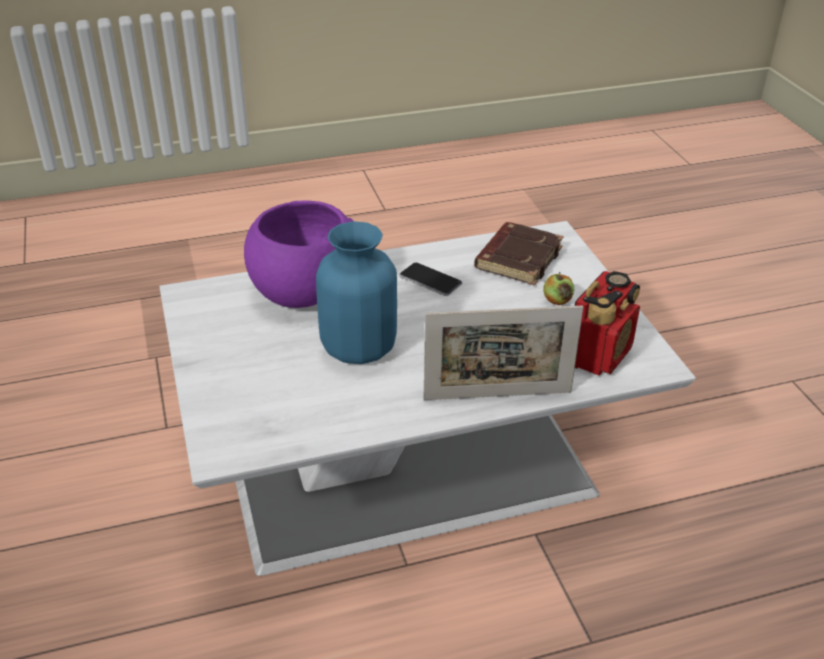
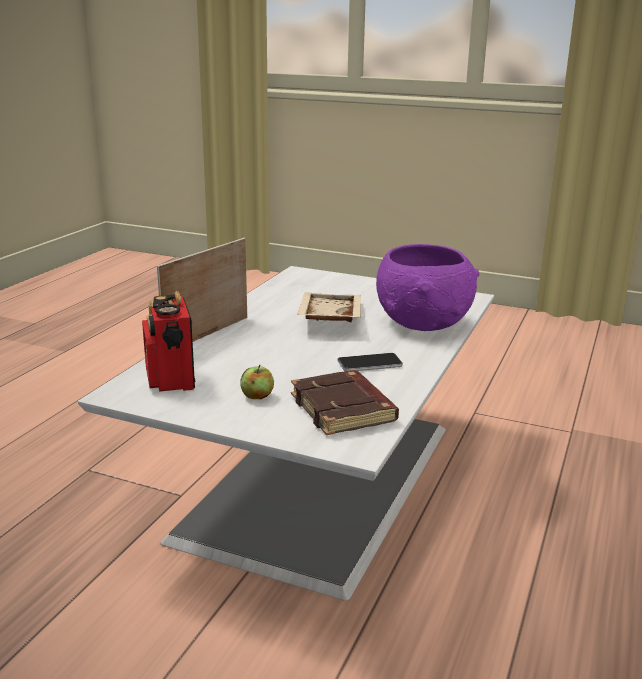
camera: 130 degrees right, 15 degrees down
(358, 347) = (328, 318): blue vase -> beige tray

